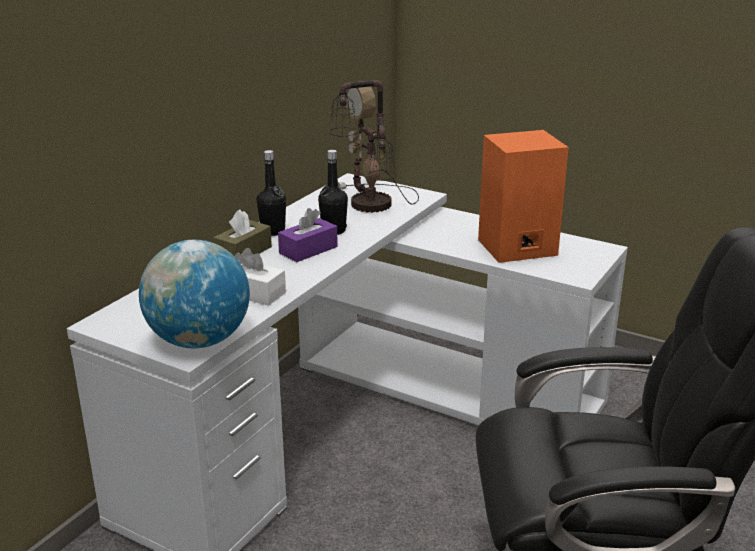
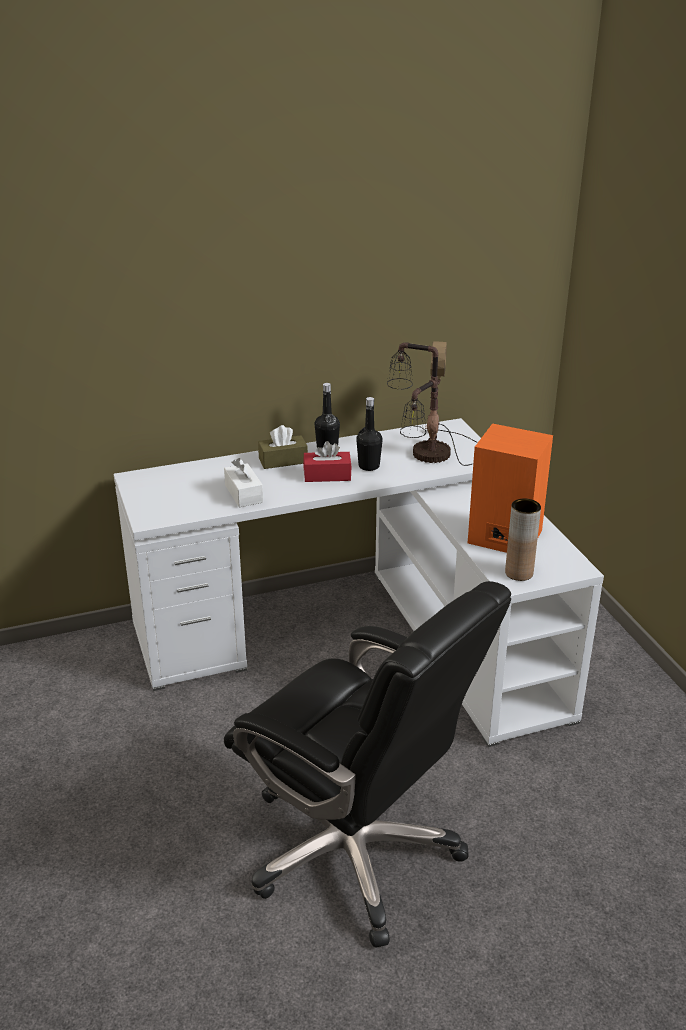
camera: 40 degrees right, 5 degrees up
(199, 340) = (166, 514): globe -> none
(308, 250) = (327, 475): purple tissue box -> red tissue box
(572, 268) = (519, 573): none -> brown vase

